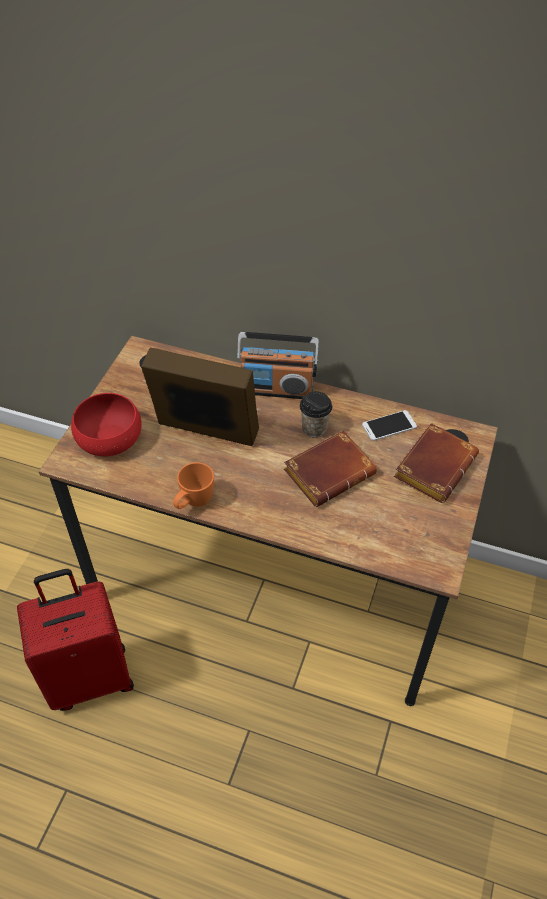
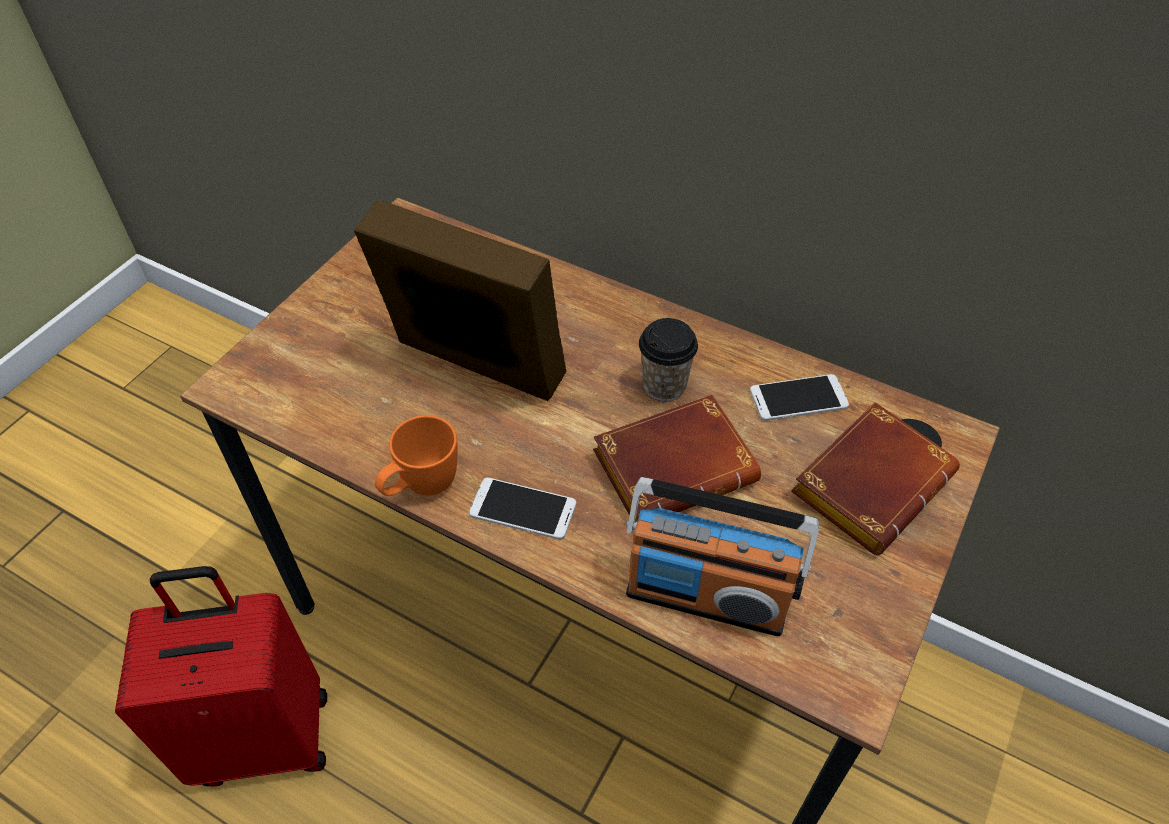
camera: 10 degrees right, 0 degrees up
(109, 438) = (312, 355): red bowl -> none
(252, 506) = (522, 509): none -> phone
(277, 389) = (614, 310): radio -> radio (706, 596)

